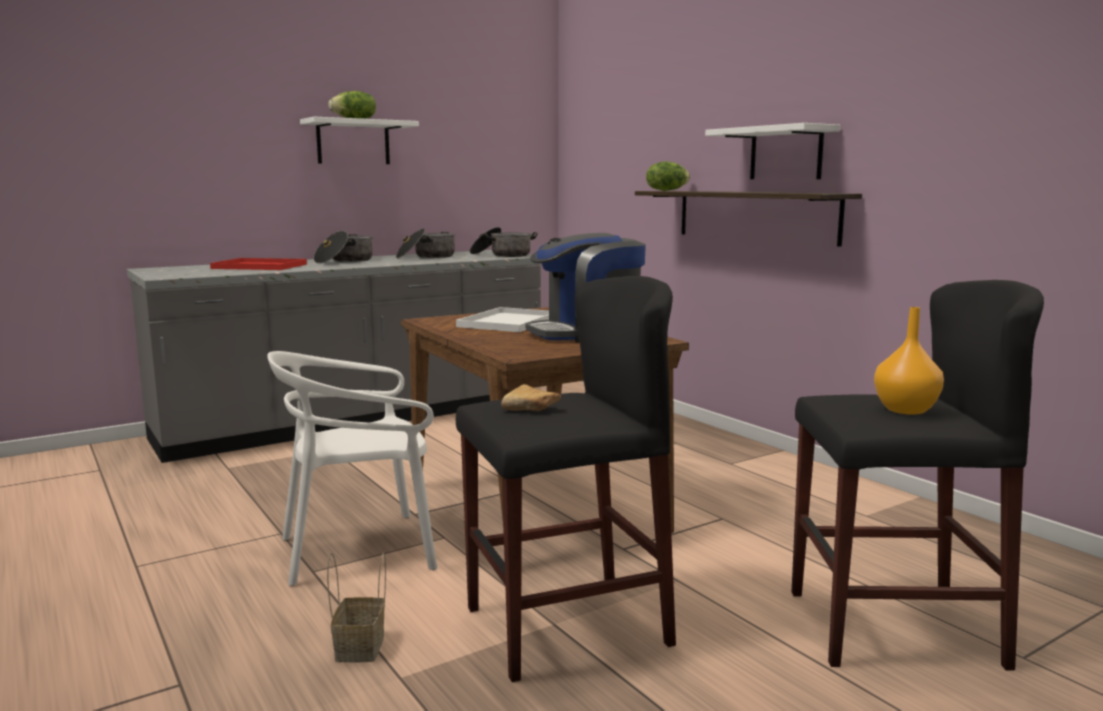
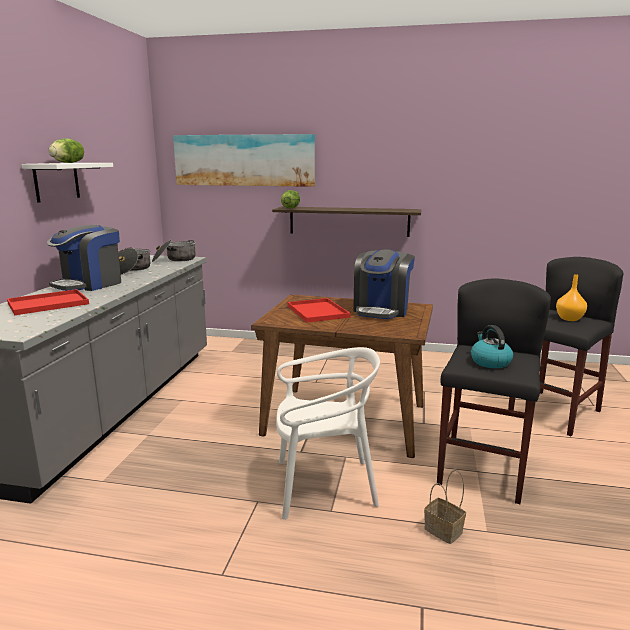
camera: 45 degrees left, 5 degrees up
(344, 261) = (89, 284): cooking pot -> coffee machine
(359, 550) = (324, 486): white chair -> white chair turned 120 degrees counterclockwise
(509, 322) = (318, 312): white tray -> red tray
(533, 409) = (490, 362): bread -> kettle
(637, 121) = (244, 160): none -> picture
(786, 153) = (370, 186): white shelf -> none

